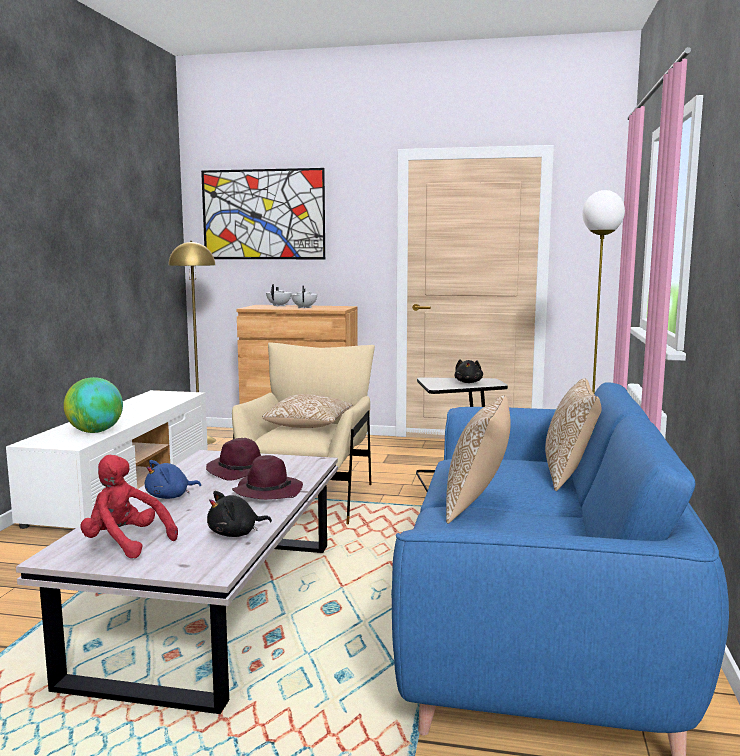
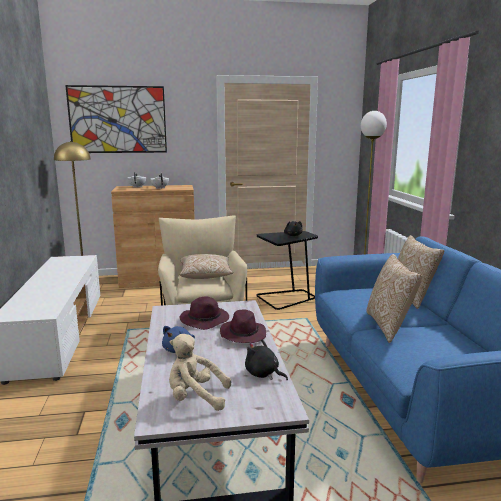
camera: 20 degrees left, 5 degrees up
(95, 432) = (49, 299): globe -> none
(125, 543) = (195, 398): red plush toy -> beige plush toy
(236, 534) = (263, 374): black plush toy -> black plush toy turned 90 degrees clockwise

